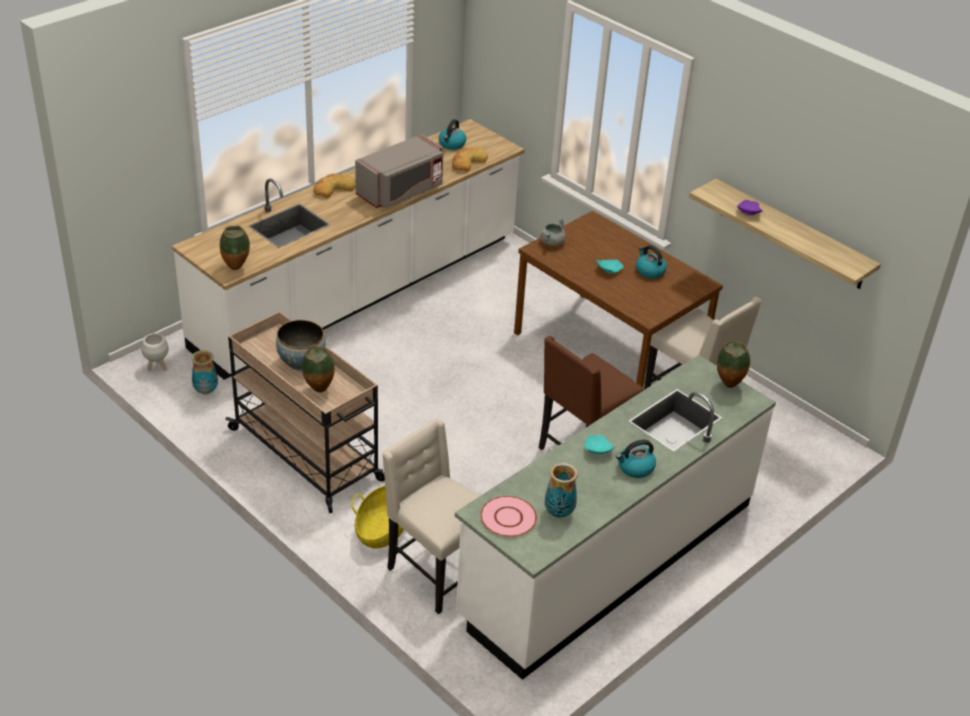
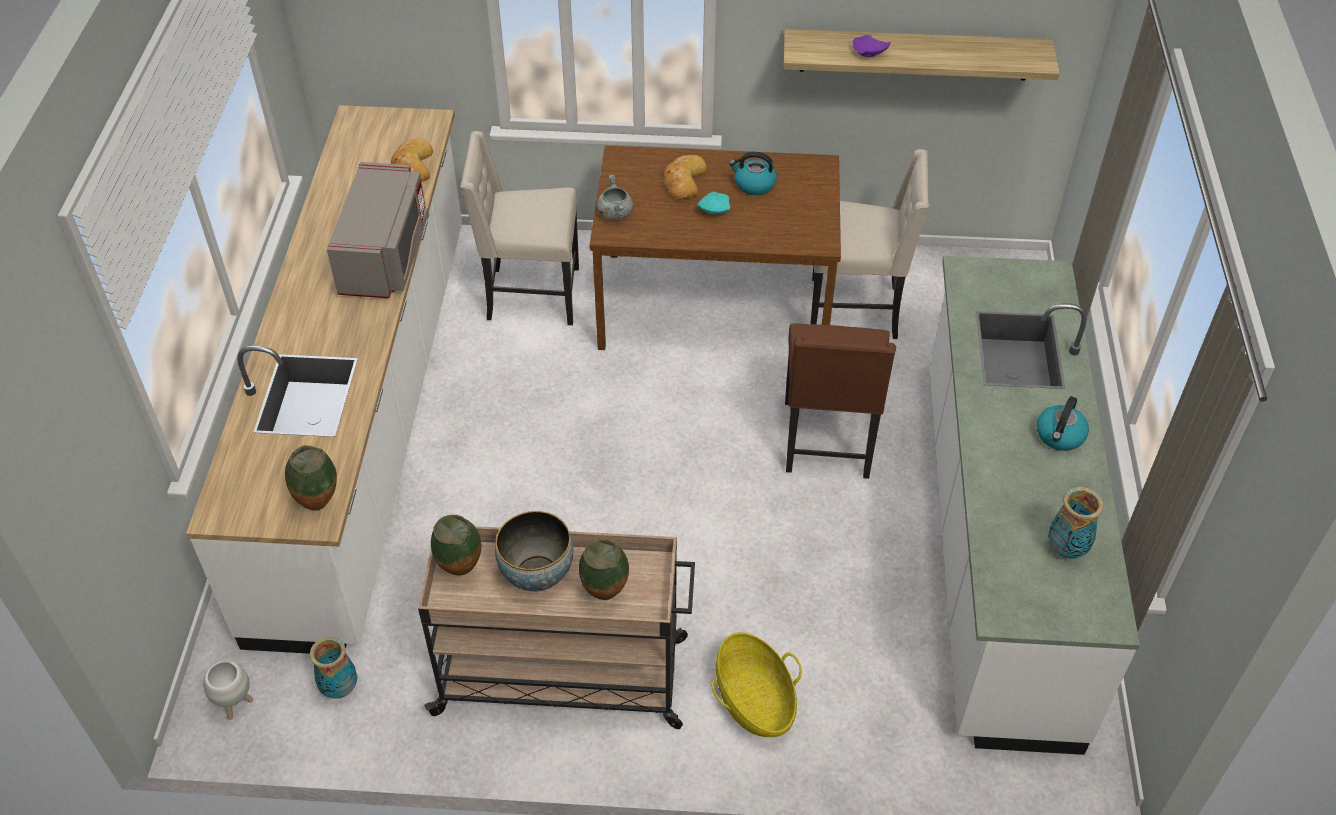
camera: 40 degrees left, 10 degrees up
(333, 188) = (296, 305): bread -> bread (683, 181)
(436, 571) = (865, 703): beige chair -> beige chair (530, 295)
(452, 144) = (363, 153): kettle -> none
(508, 518) = (1032, 597): pink plate -> none
(597, 450) = (1003, 443): turquoise plate -> none
(728, 386) = (1013, 273): vase -> vase (462, 572)

